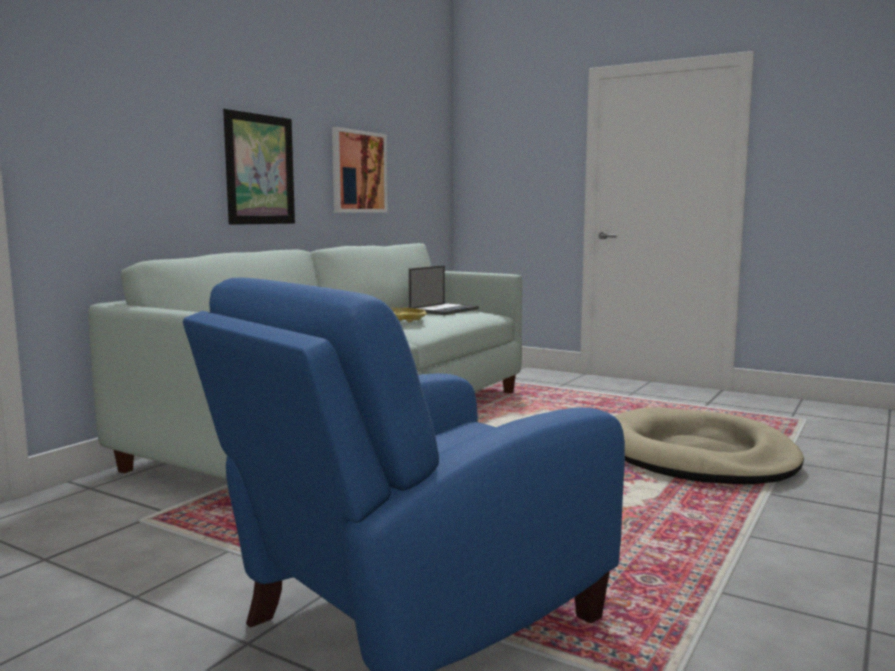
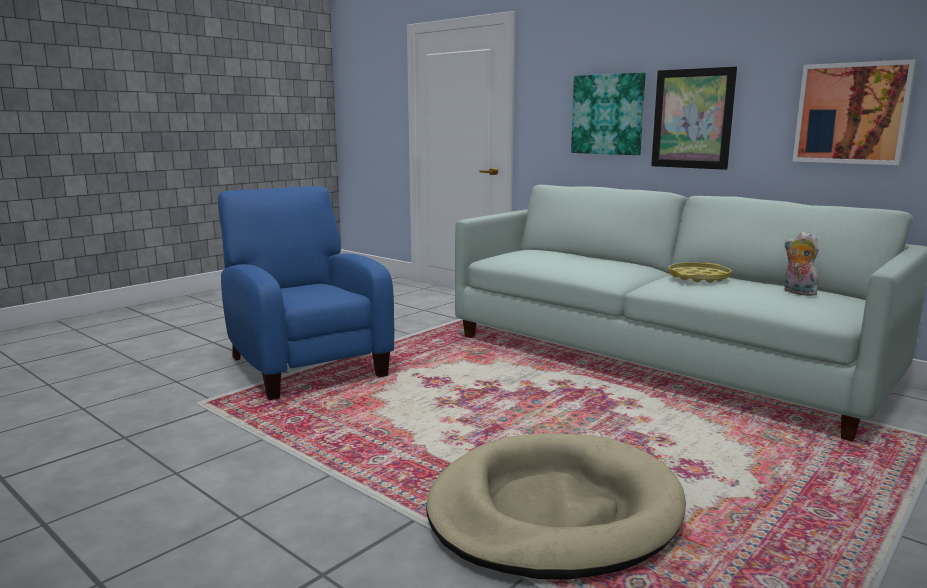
camera: 100 degrees right, 5 degrees up
(170, 157) = (608, 114): none -> picture
(444, 310) = (797, 292): laptop -> plush toy

